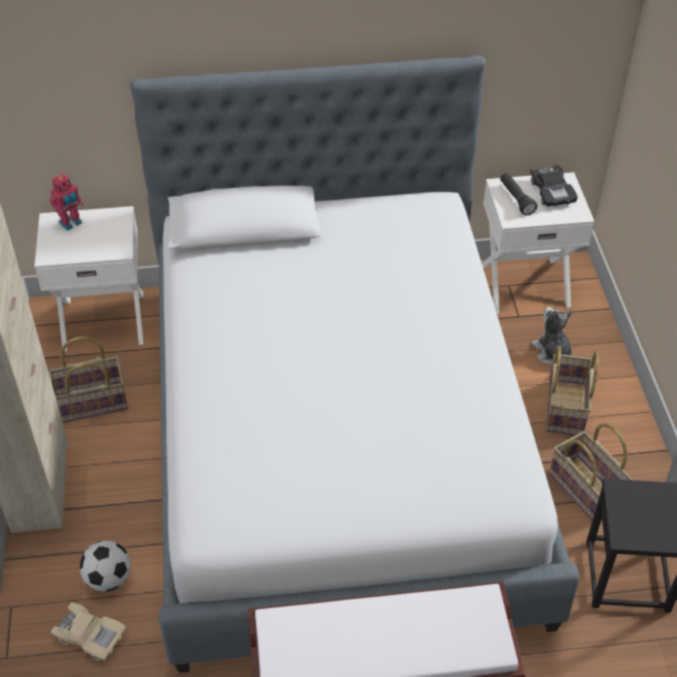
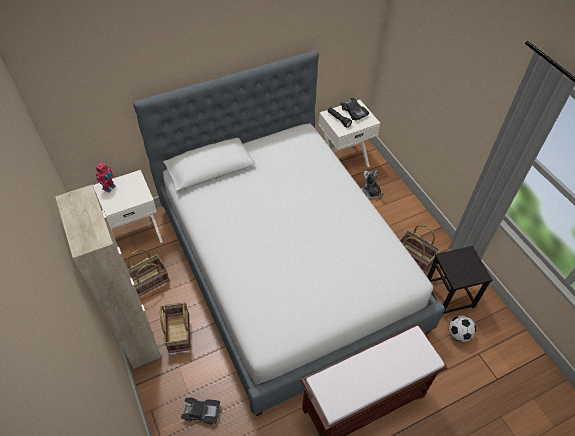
camera: 20 degrees left, 5 degrees up
(90, 636) = (201, 412): beige toy car -> black toy car
(109, 579) = (198, 377): football -> football (458, 334)
(566, 408) = (388, 219): basket -> basket (180, 333)

